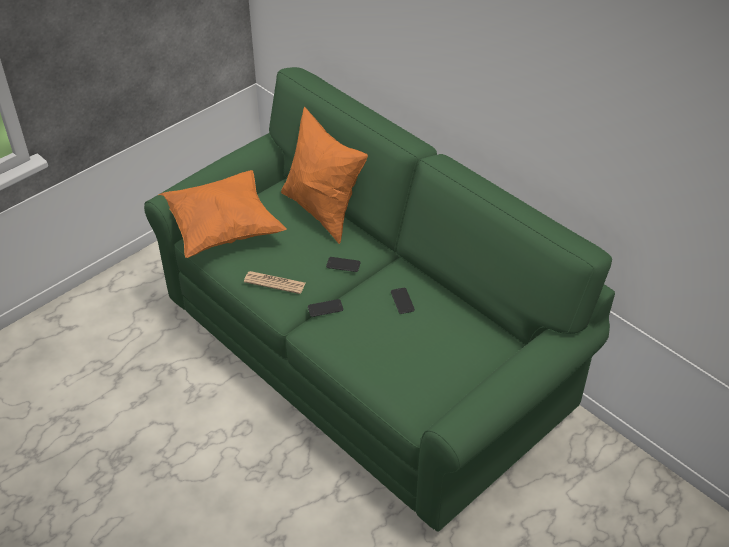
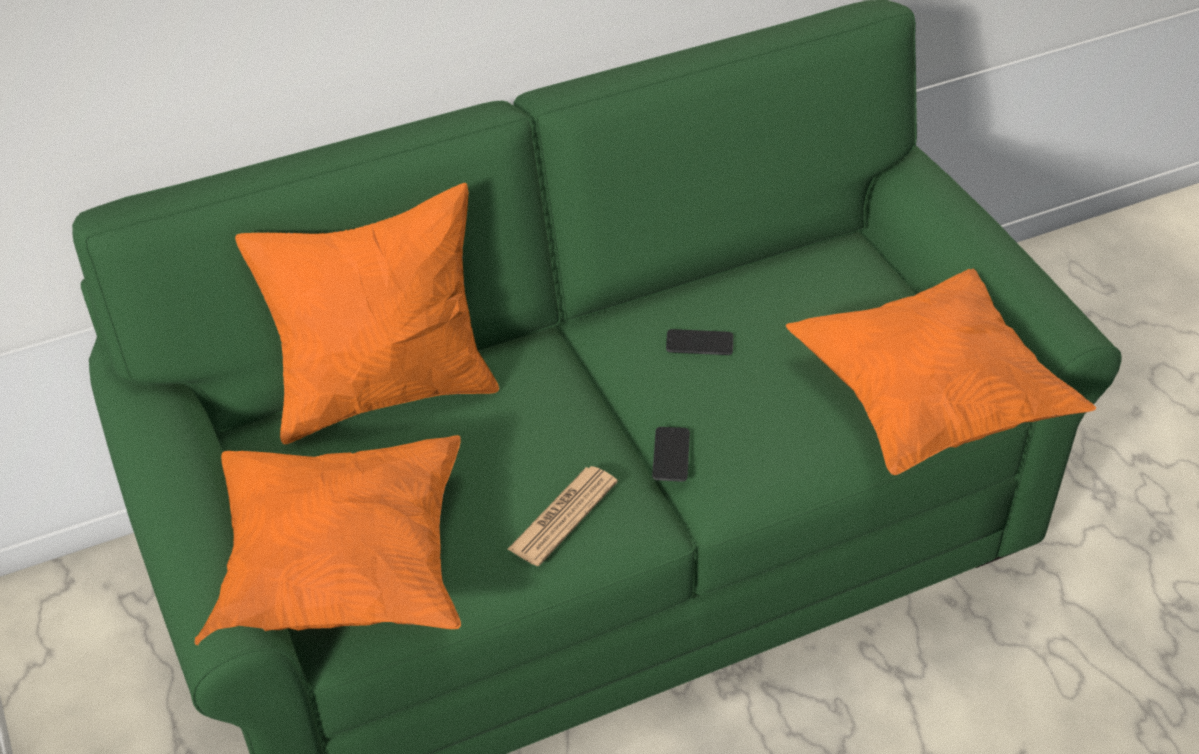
camera: 70 degrees left, 0 degrees up
(343, 265) = (562, 400): phone -> none
(403, 395) = (928, 403): none -> orange pillow

